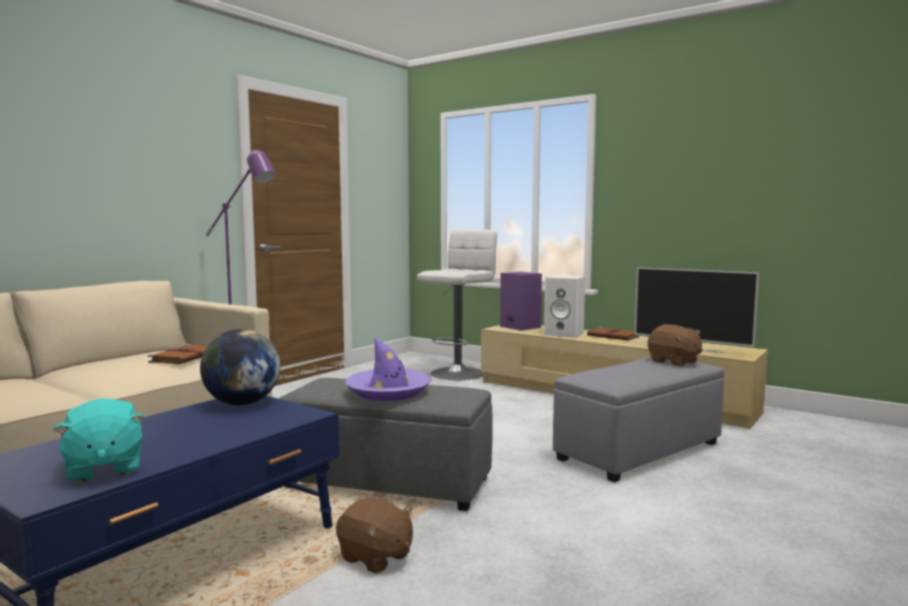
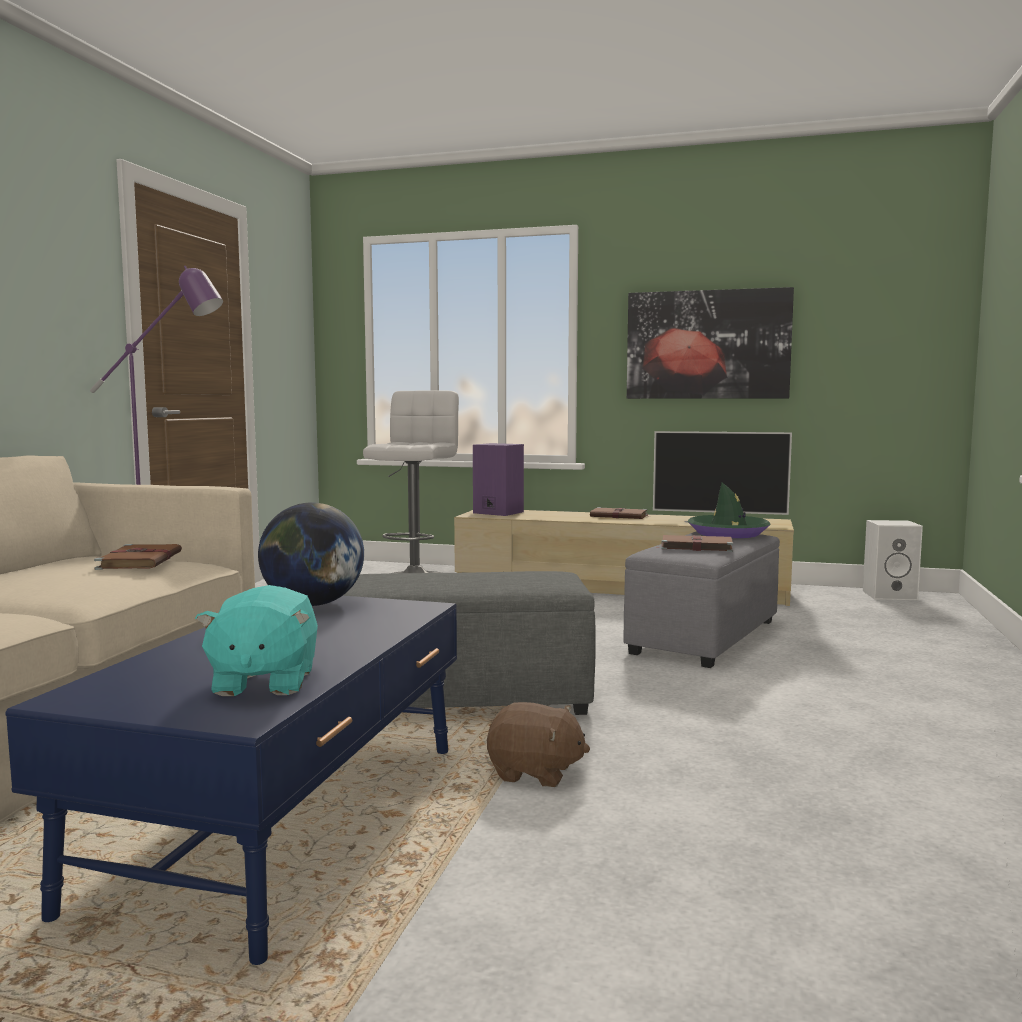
camera: 20 degrees left, 0 degrees up
(103, 469) = (263, 682): turquoise plush toy -> turquoise plush toy turned 45 degrees clockwise
(388, 392) = (467, 581): purple hat -> none
(565, 334) = (562, 517): white speaker -> white speaker (890, 595)
(622, 373) = (695, 546): none -> brown book
(674, 362) = (728, 533): brown plush toy -> green hat
(701, 191) = (707, 345): none -> picture

